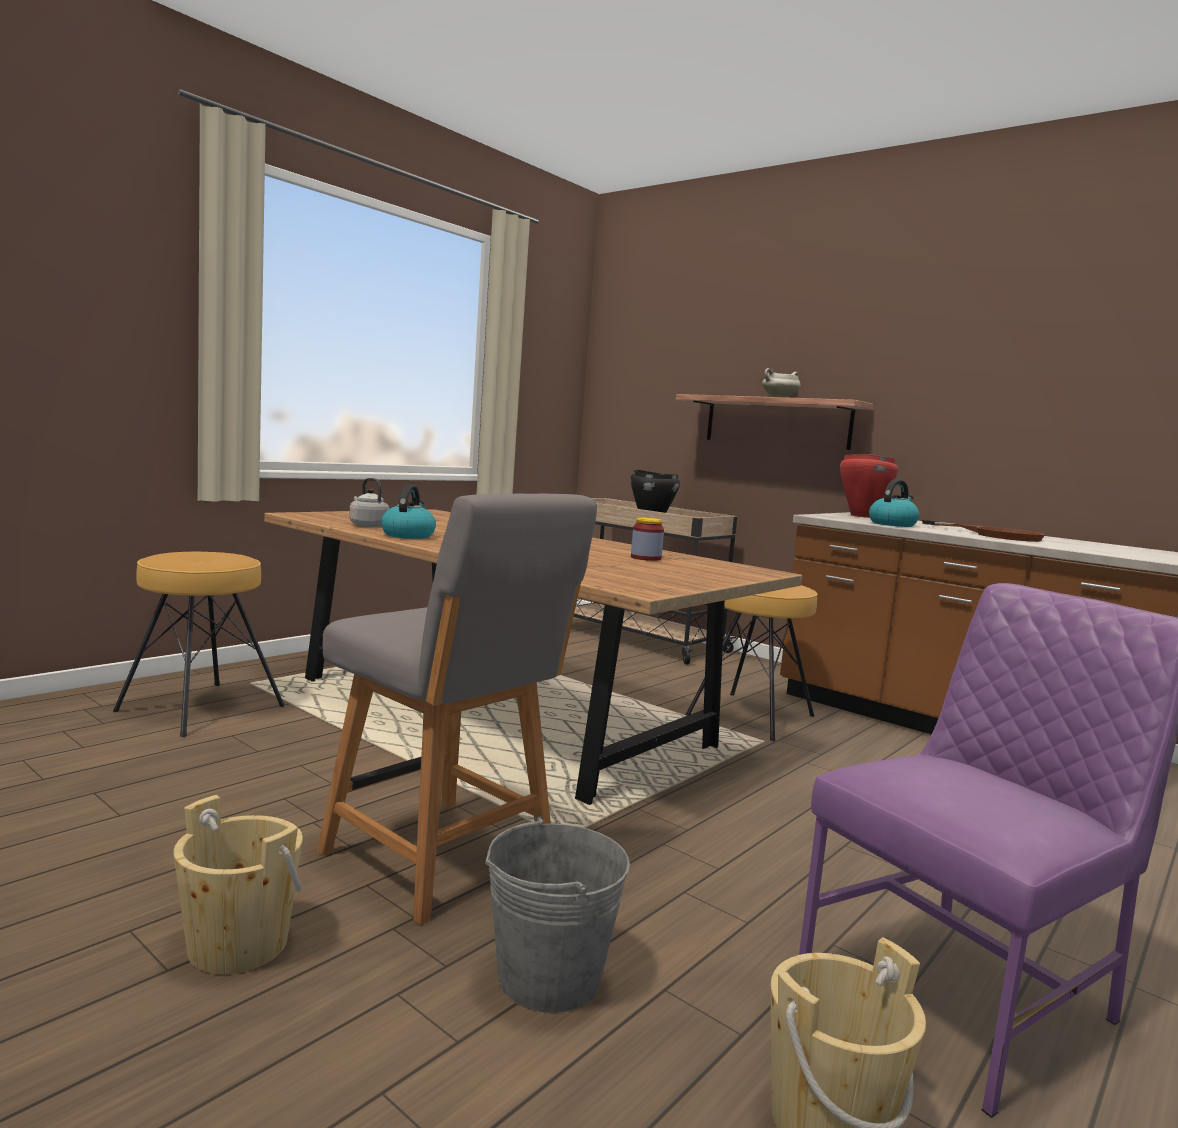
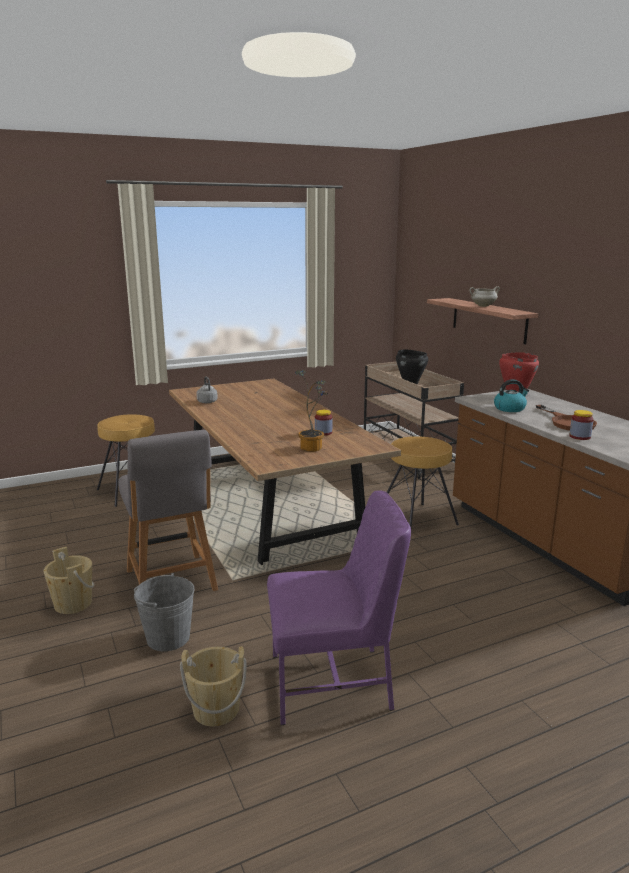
camera: 25 degrees right, 10 degrees up
(408, 535) = (215, 412): kettle -> none
(667, 571) = (313, 447): none -> potted plant
(1049, 545) = (580, 436): none -> jar

